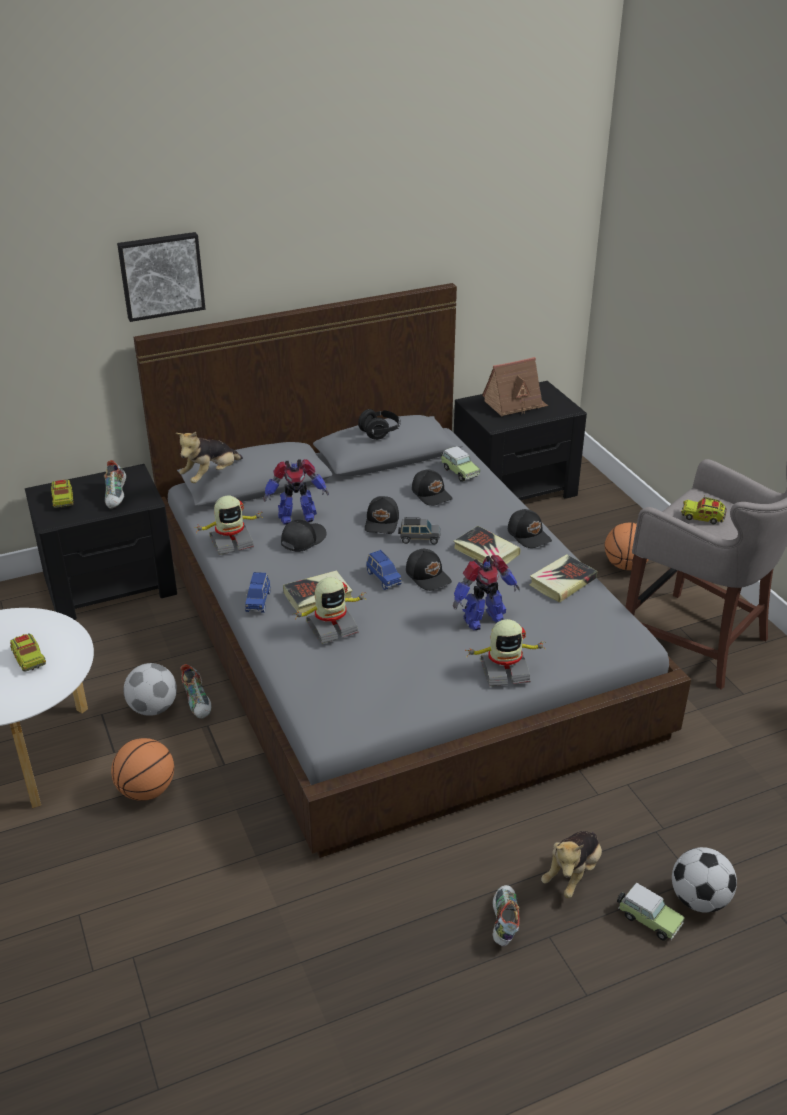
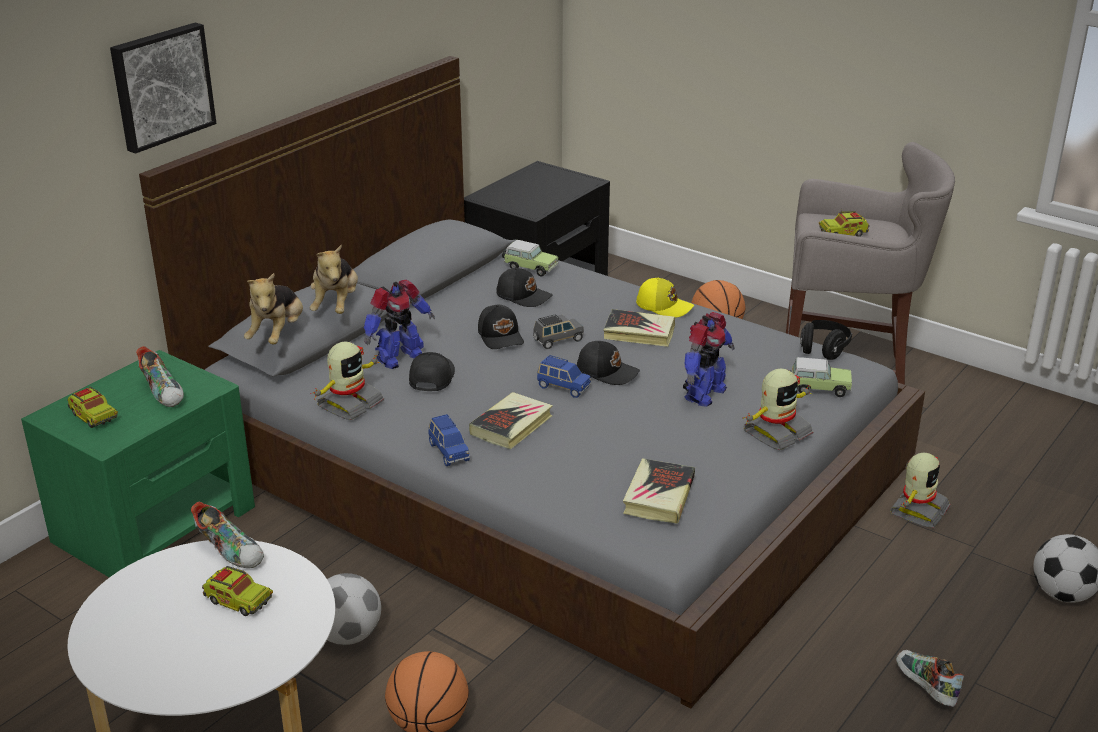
camera: 30 degrees left, 5 degrees down
(111, 584) = (156, 523): black nightstand -> green nightstand
(198, 702) = (397, 608): shoe -> shoe (231, 551)
(331, 627) = (562, 450): toy robot -> toy robot (917, 510)
(380, 432) = (429, 243): black headphones -> black headphones (823, 350)
(514, 404) = (528, 188): toy house -> none
(529, 535) = (664, 306): black cap -> yellow cap
(562, 582) = (742, 338): book -> book (659, 496)
(572, 873) = (939, 618): plush toy -> plush toy (336, 305)
(647, 919) = (1039, 629): toy car -> toy car (817, 388)

